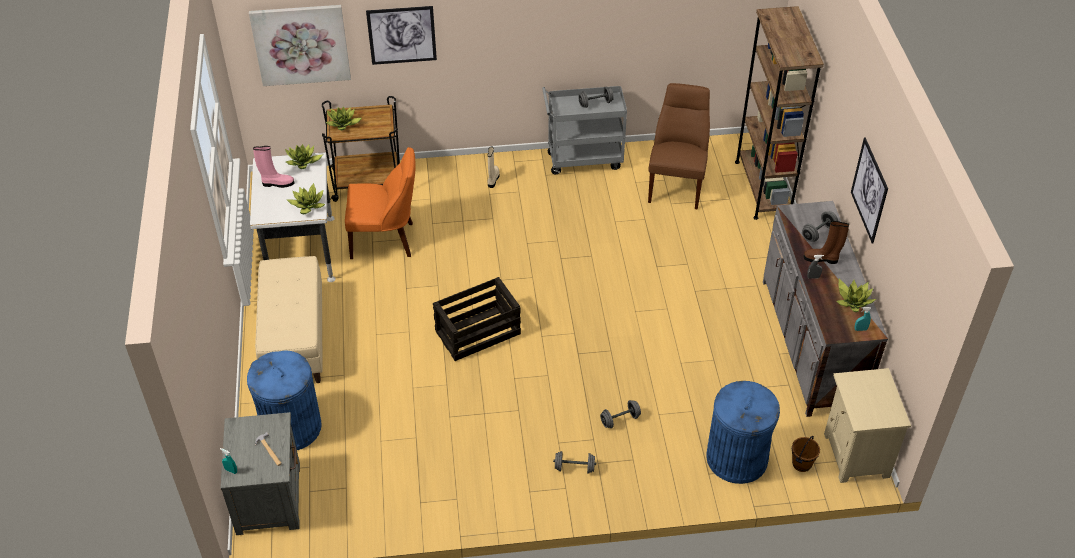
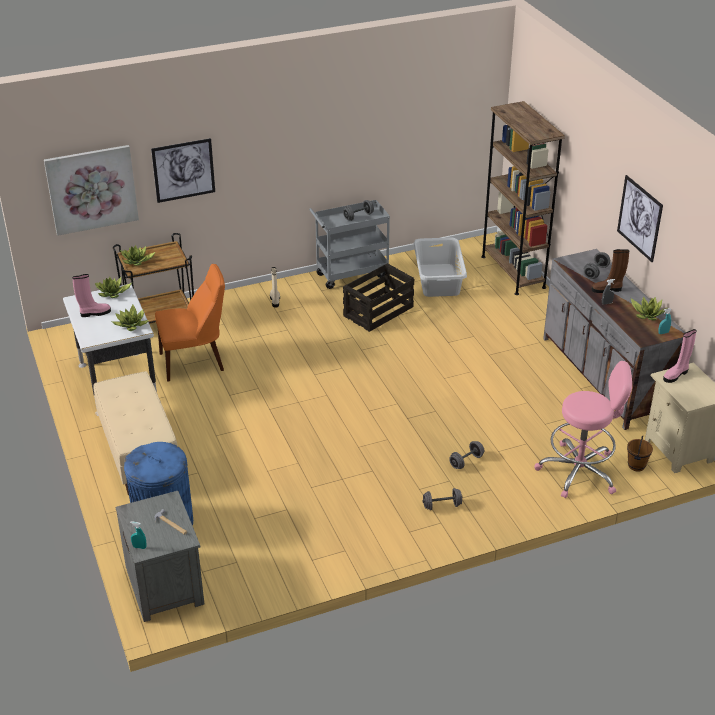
camera: 15 degrees left, 10 degrees down
(478, 332) = (310, 417): crate -> crate (378, 311)
(677, 184) = (439, 280): brown chair -> grey laundry basket
(737, 458) = (580, 471): blue trash can -> pink stool
(861, 381) = (676, 375): none -> pink boot

